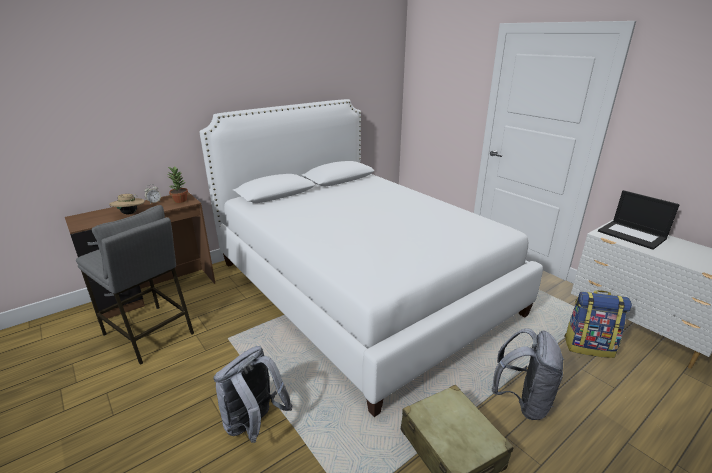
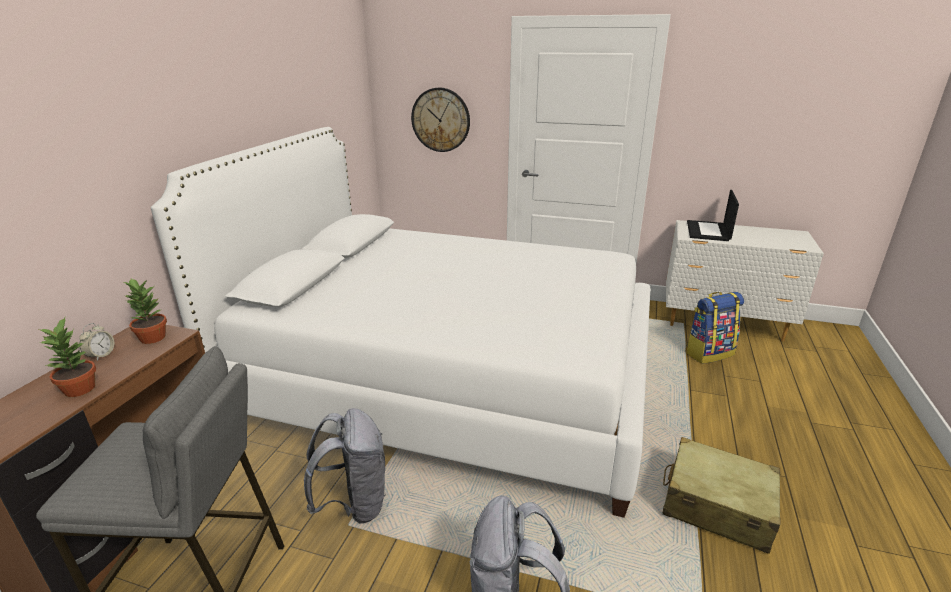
camera: 35 degrees left, 0 degrees up
(130, 213) = (81, 389): beige hat -> potted plant
(442, 103) = (440, 120): none -> wall clock
(522, 401) = (717, 427): grey backpack -> grey backpack (354, 504)
(632, 235) = (708, 231): laptop -> laptop turned 90 degrees clockwise

